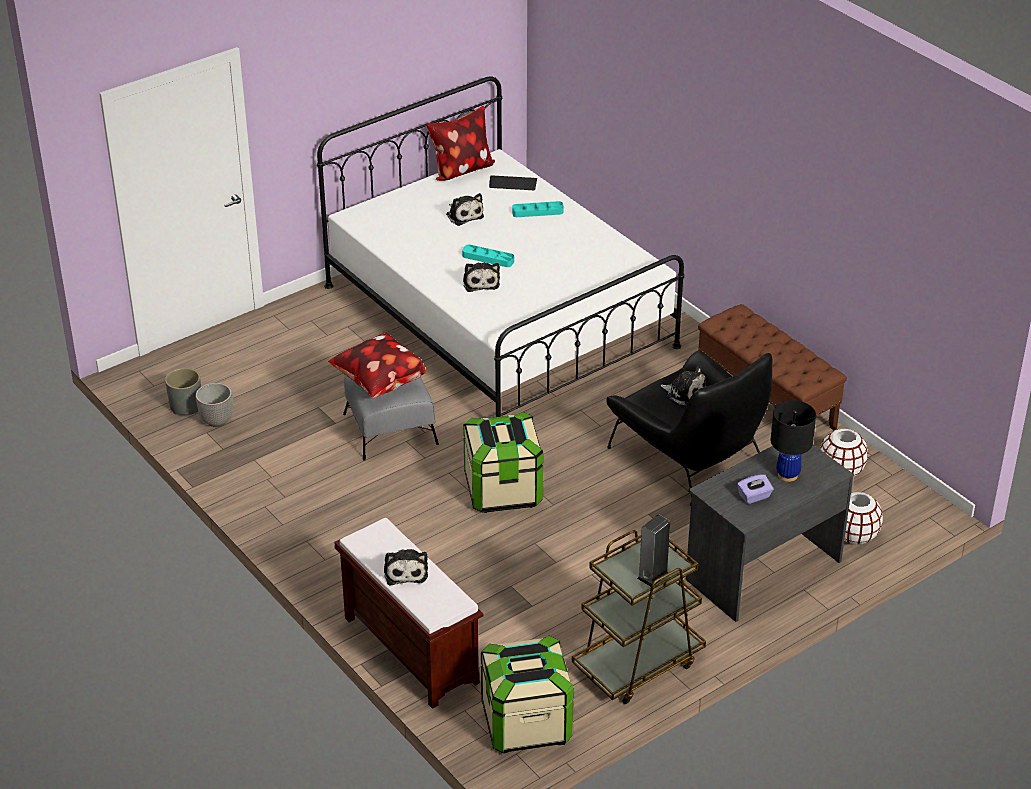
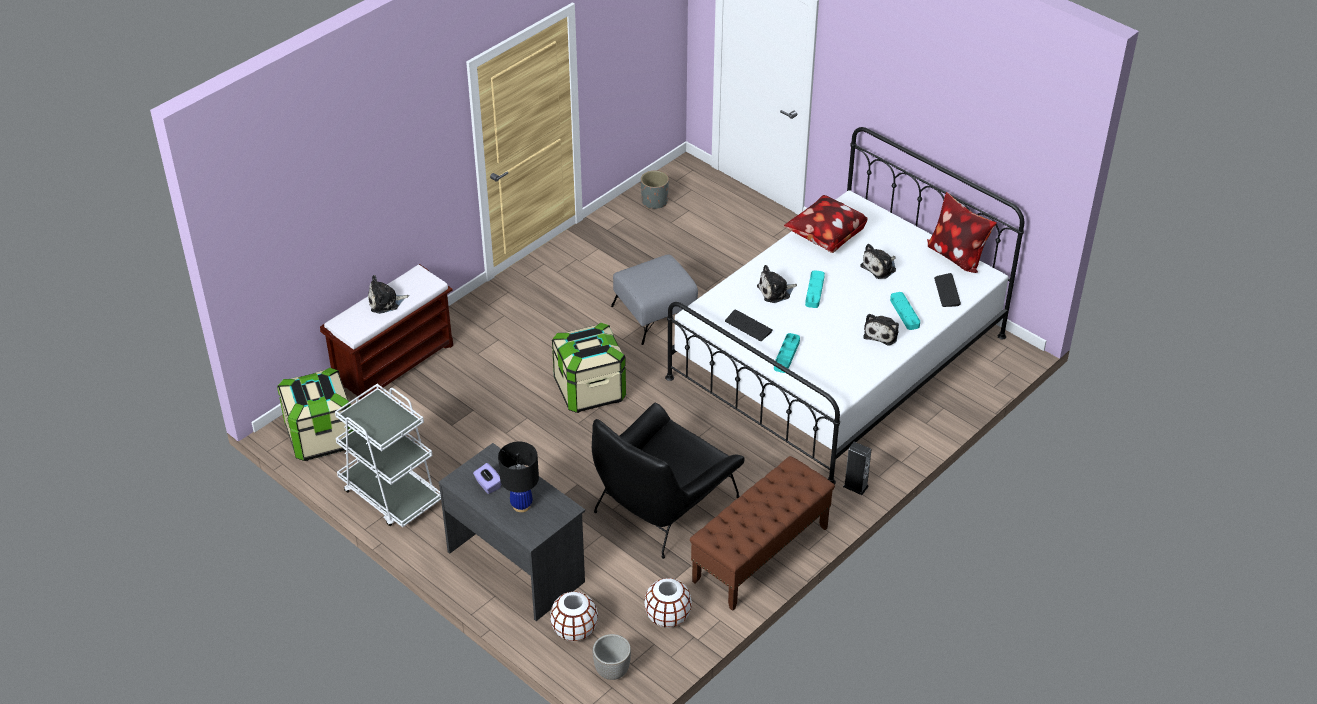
camera: 80 degrees right, 5 degrees up
(216, 421) = (640, 220): planter -> planter (611, 671)
(379, 384) = (650, 271): pillow -> pillow (824, 237)
(530, 306) = (748, 326): none -> keyboard
(581, 288) = (786, 355): none -> turquoise tray
(637, 664) = (390, 494): brown cart -> white cart
(653, 576) = (370, 424): speaker -> speaker (855, 486)
(684, 393) = (687, 458): plush toy -> plush toy (882, 333)

